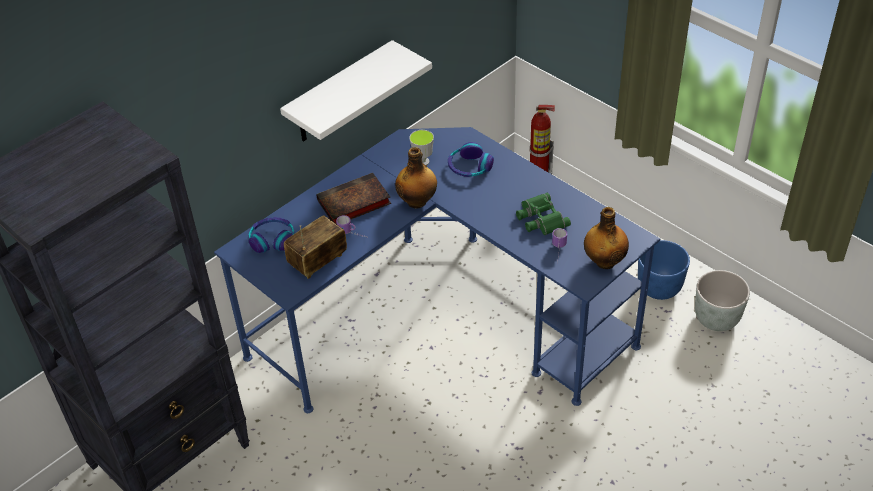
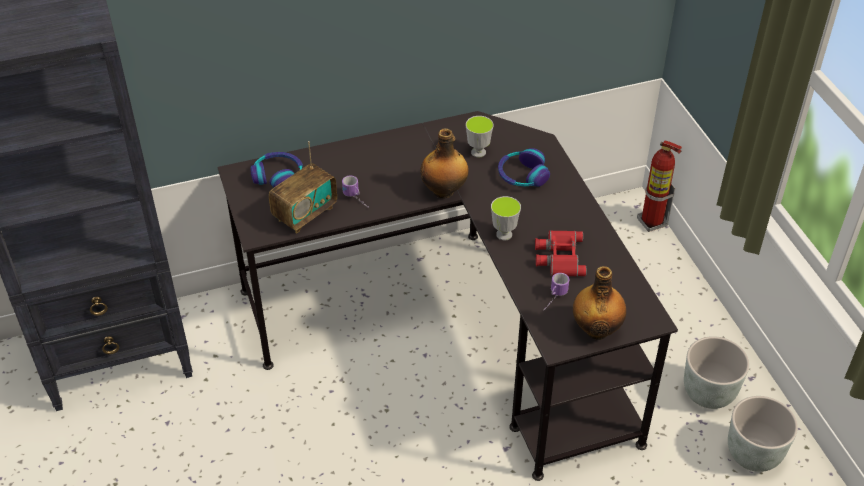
camera: 25 degrees right, 0 degrees up
(318, 261) = (305, 214): radio -> radio turned 150 degrees clockwise
(340, 94) = (406, 48): white shelf -> none
(352, 203) = (379, 169): book -> none
(440, 318) = (454, 329): blue desk -> black desk
(487, 217) = (504, 234): none -> cup
(540, 218) = (559, 256): green binoculars -> red binoculars
(659, 288) = (709, 393): blue planter -> grey planter

